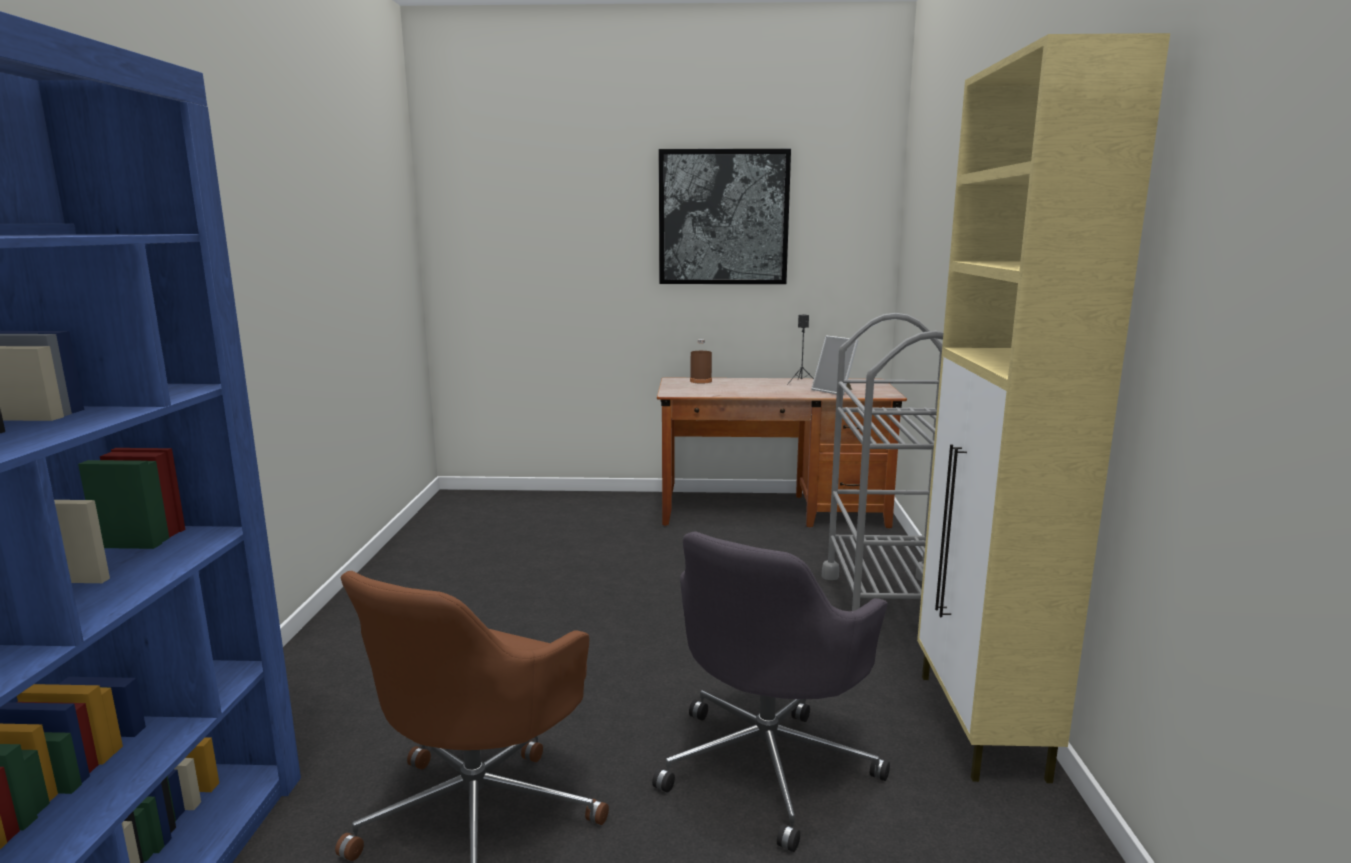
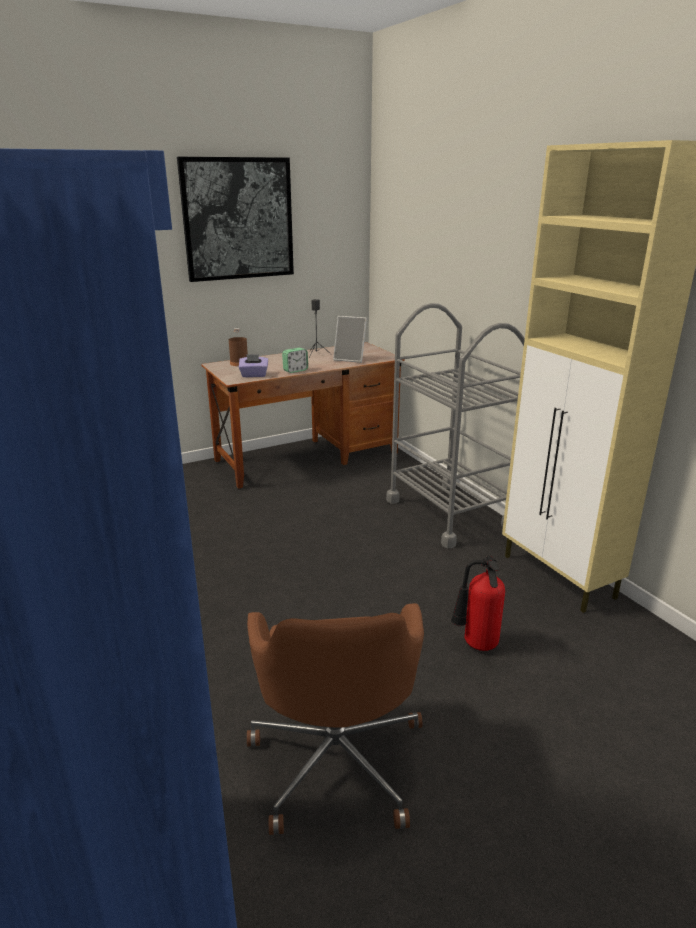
camera: 30 degrees left, 10 degrees up
(699, 392) = (254, 375): none -> purple tissue box
(751, 393) = (295, 370): none -> alarm clock
(768, 764) = (476, 645): grey office chair -> fire extinguisher

